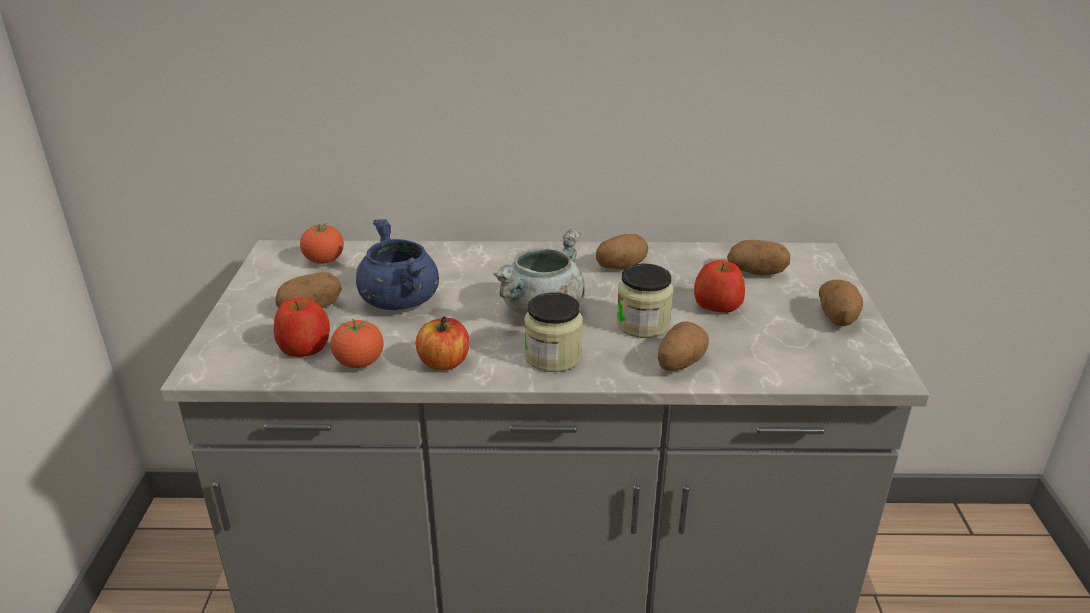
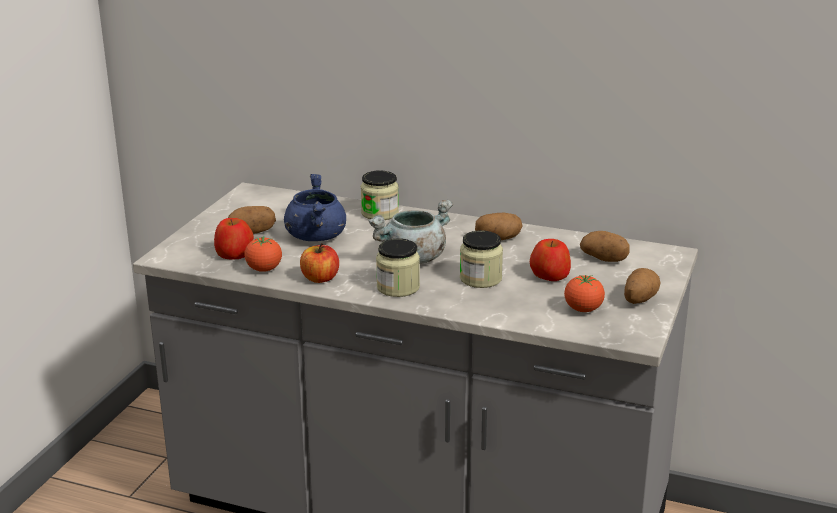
camera: 20 degrees right, 5 degrees down
(324, 261) = (279, 203): tomato -> tomato (583, 309)
(459, 255) = (380, 213): none -> jar
(679, 363) = (486, 306): potato -> none

